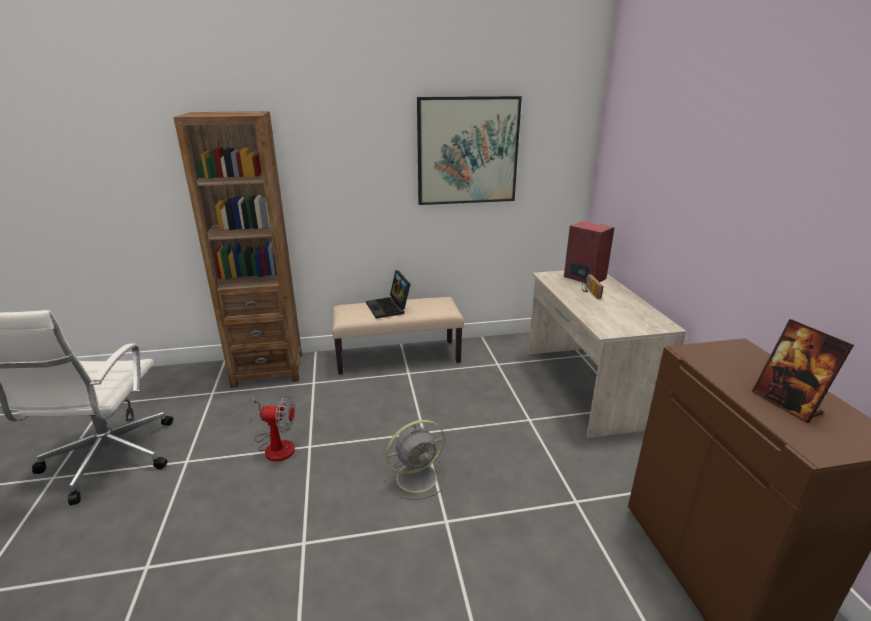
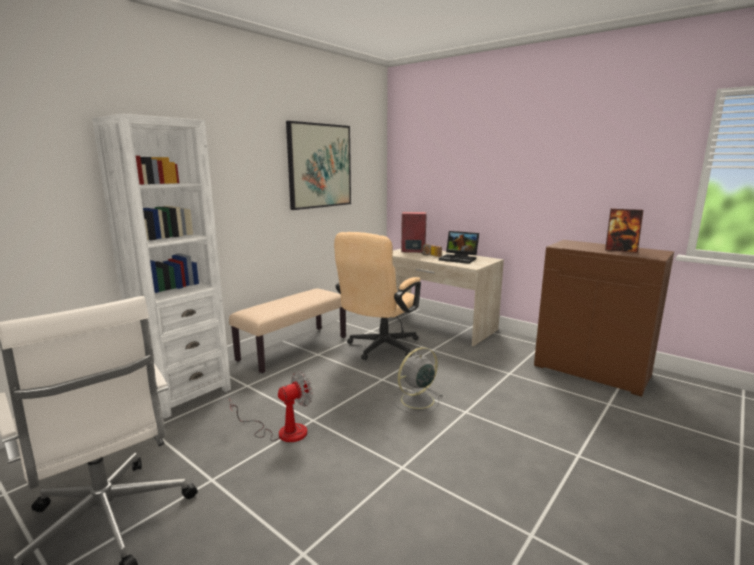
camera: 40 degrees left, 10 degrees down
(268, 369) = (184, 393): brown bookcase -> white bookcase
(389, 308) = (287, 302): laptop -> laptop (459, 259)
(418, 477) = (416, 400): grey fan -> grey fan turned 150 degrees counterclockwise
(473, 392) = (379, 348): none -> beige office chair

